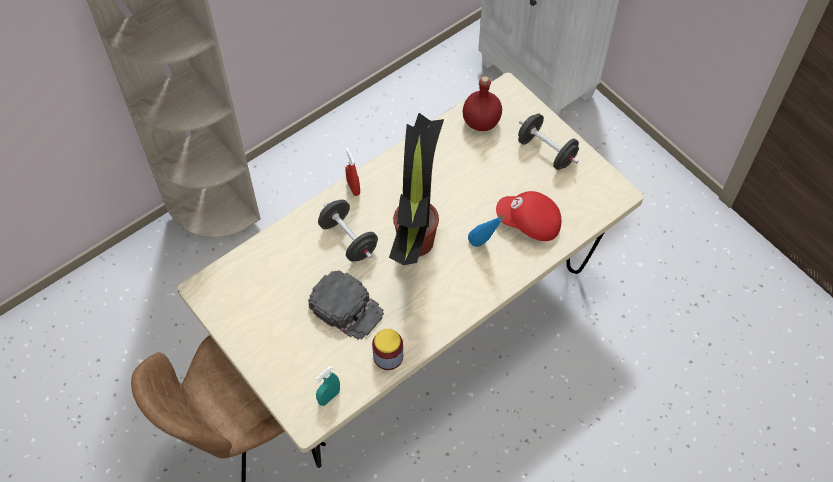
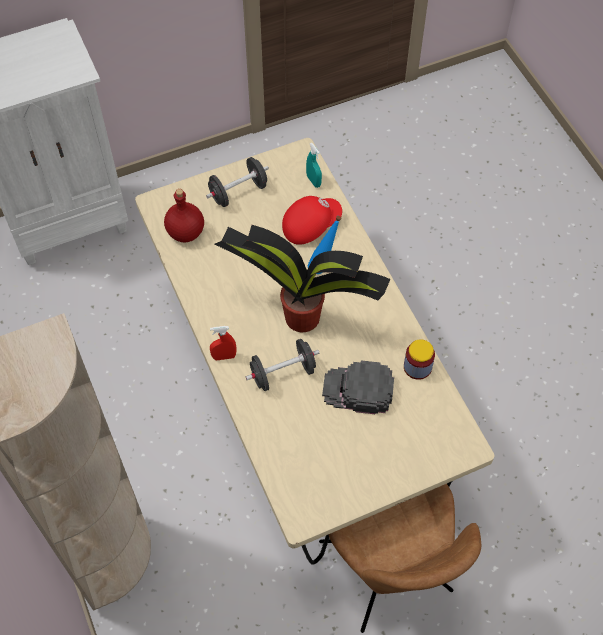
camera: 75 degrees left, 0 degrees up
(329, 397) = (448, 424): turquoise spray bottle -> turquoise spray bottle (313, 181)
(347, 308) = (358, 390): black cap -> black cap turned 135 degrees counterclockwise
(529, 223) = (310, 225): red cap -> red cap turned 150 degrees counterclockwise

